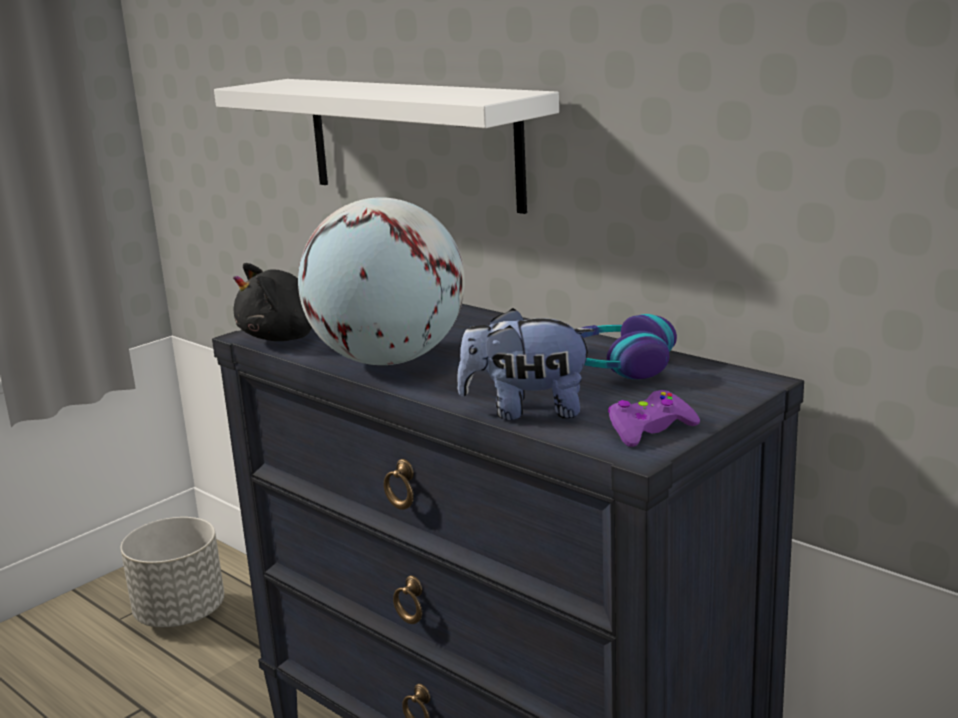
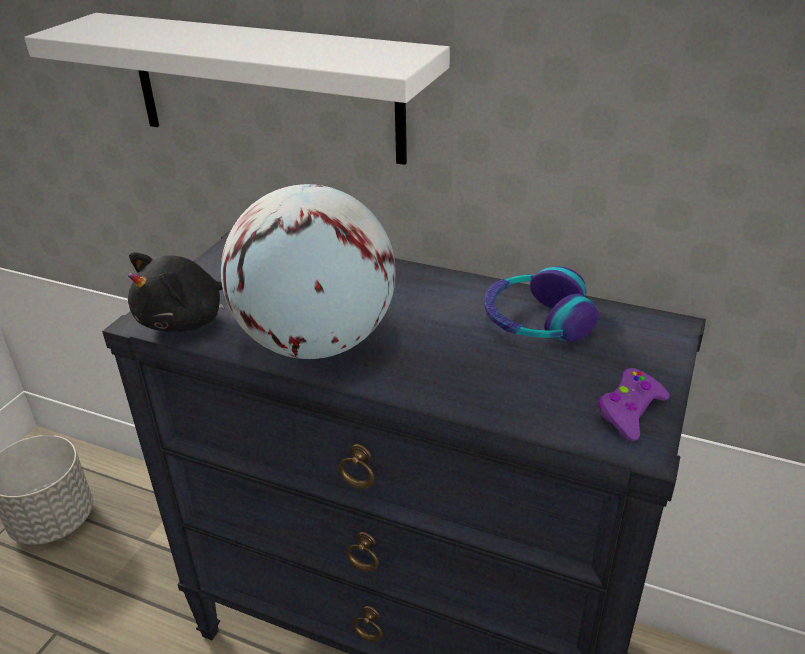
camera: 20 degrees left, 15 degrees up
(527, 411) = (501, 401): plush toy -> none

